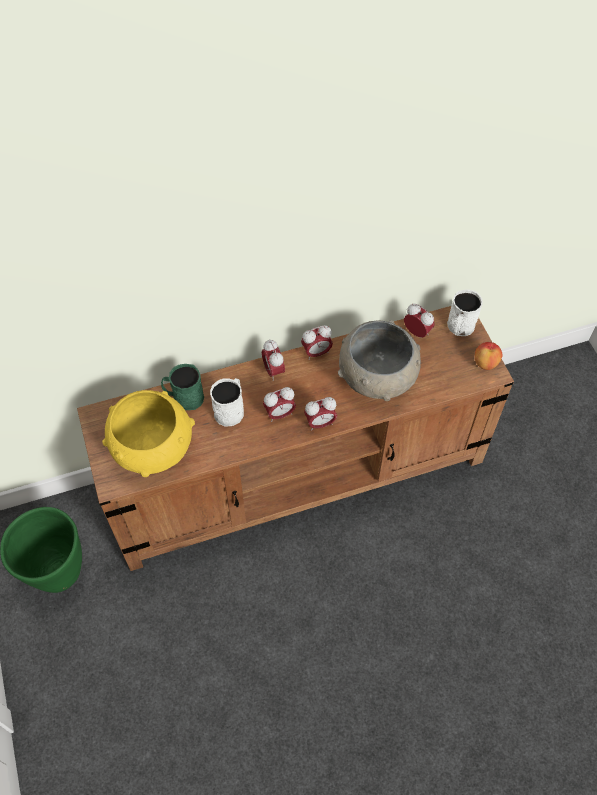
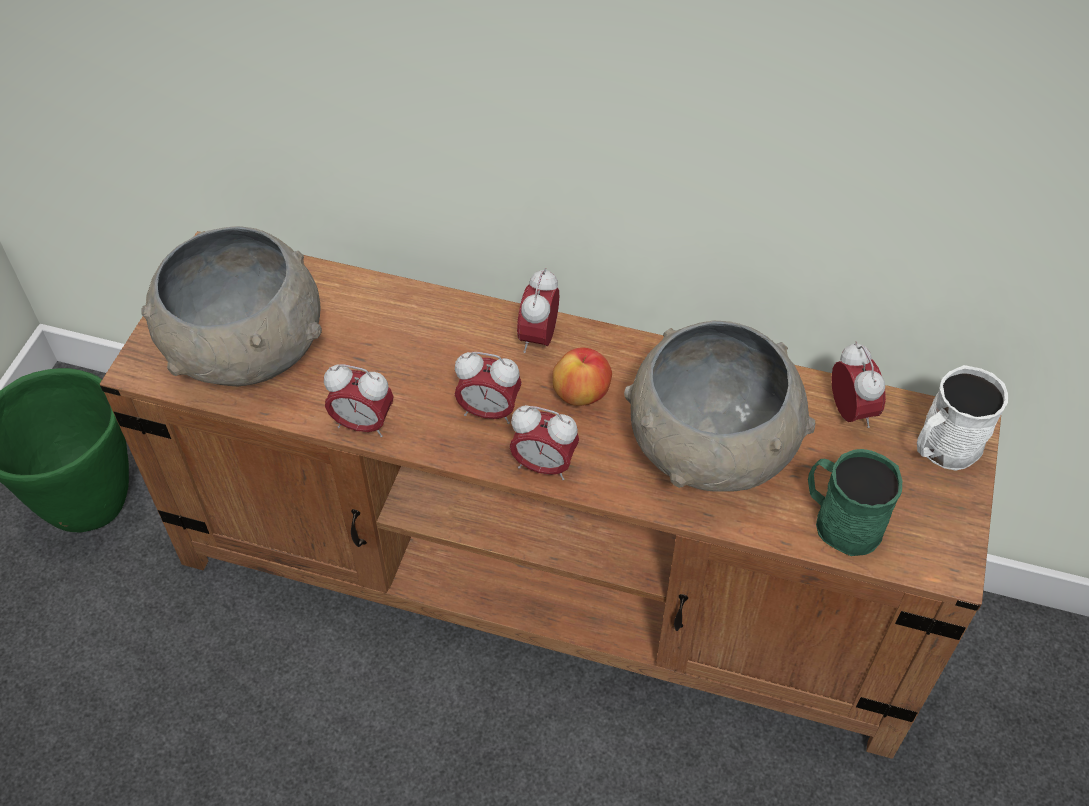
camera: 35 degrees right, 5 degrees down
(153, 449) = (246, 350): yellow bowl -> grey bowl
(184, 398) = (361, 301): green mug -> green mug (840, 521)
(230, 409) = (416, 359): white mug -> none
(316, 353) = (636, 349): alarm clock -> alarm clock (363, 424)
(485, 363) = (947, 538): apple -> apple (581, 393)

